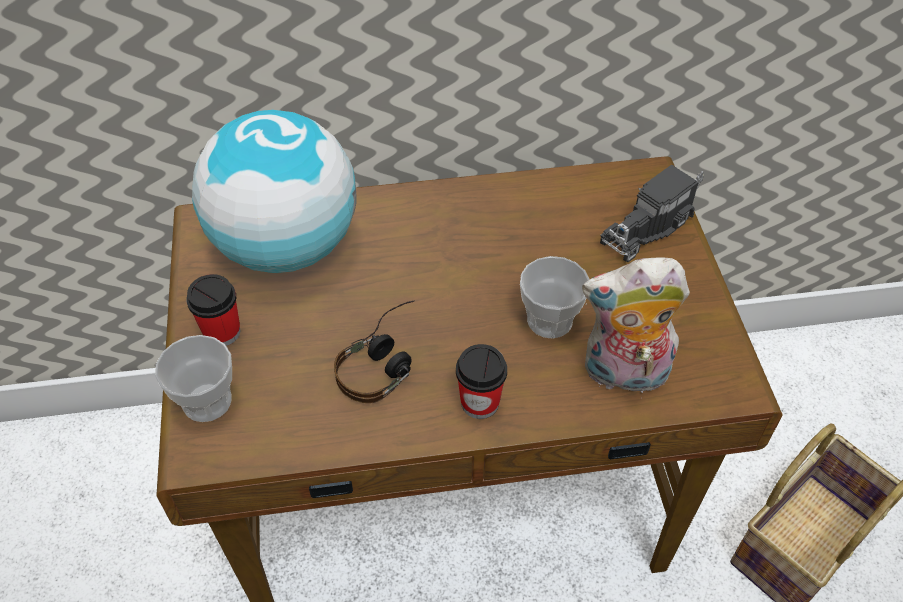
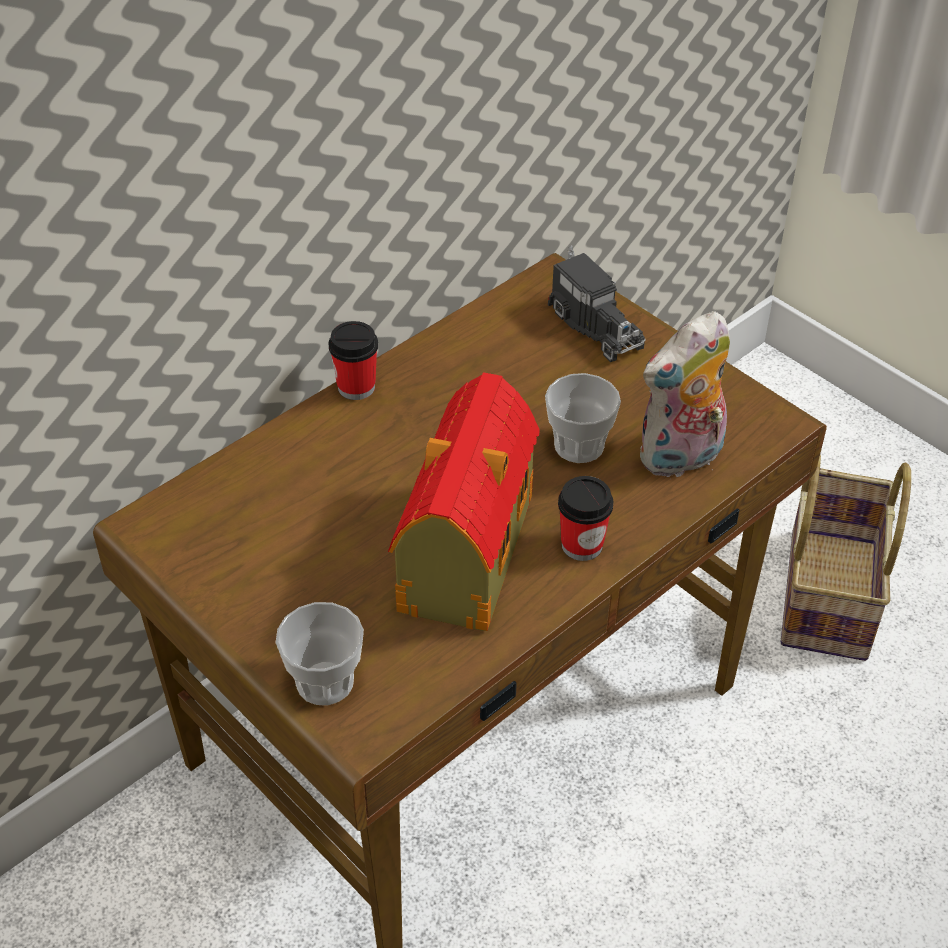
camera: 35 degrees left, 5 degrees down
(222, 332) = (276, 614): cup -> cup (356, 387)
(286, 247) = (261, 505): globe -> none
(385, 362) = (464, 557): headphones -> toy house
(648, 227) = (593, 324): toy truck -> toy truck turned 45 degrees counterclockwise

